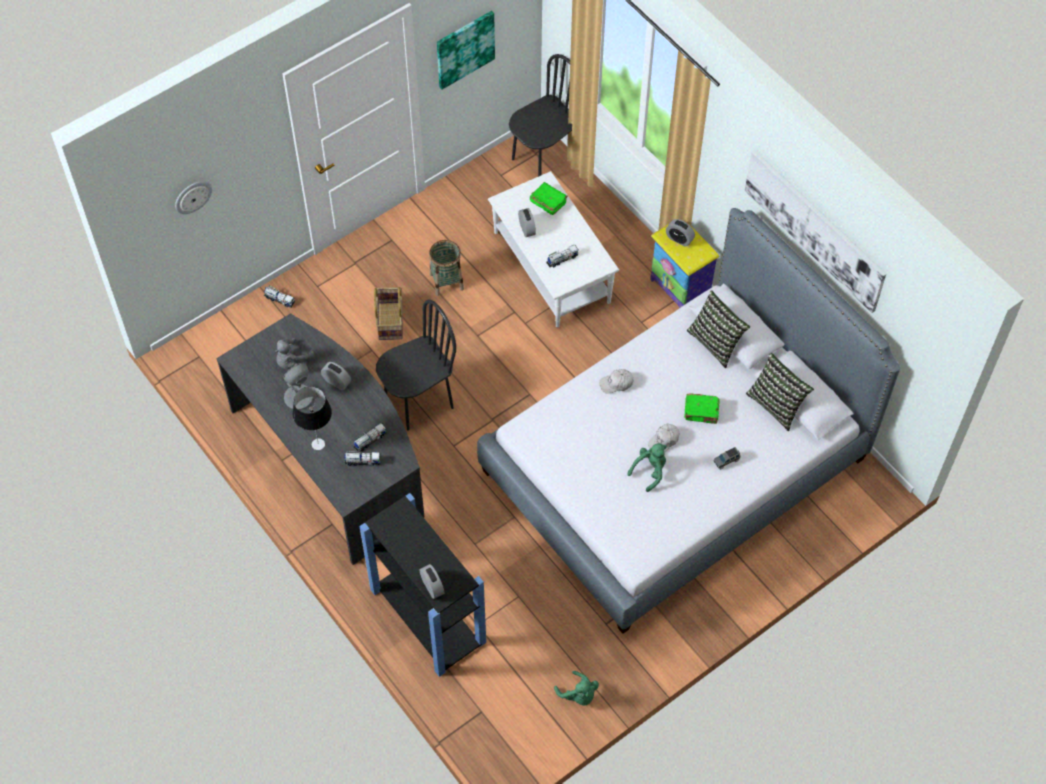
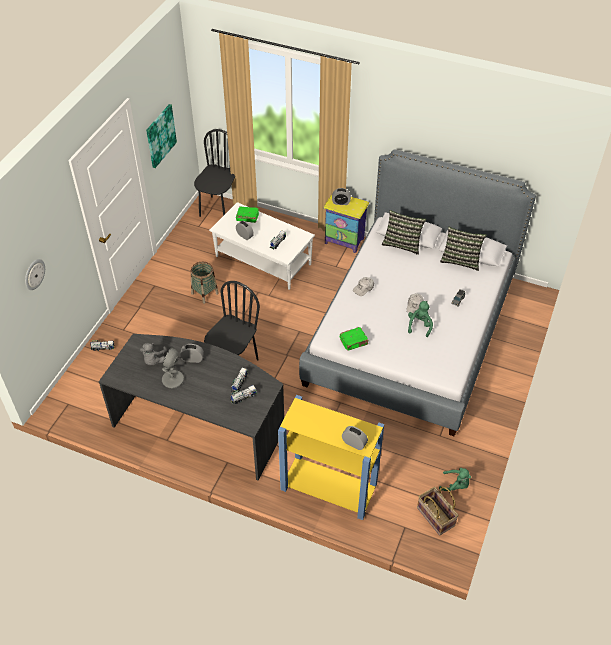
camera: 30 degrees left, 10 degrees down
(317, 444) = (205, 401): table lamp -> none
(389, 321) = (184, 329): basket -> basket (435, 517)
(427, 615) = (328, 486): black bookcase -> yellow bookcase
(701, 412) = (423, 282): green book -> green book (354, 342)
(814, 229) = (448, 134): picture -> none

